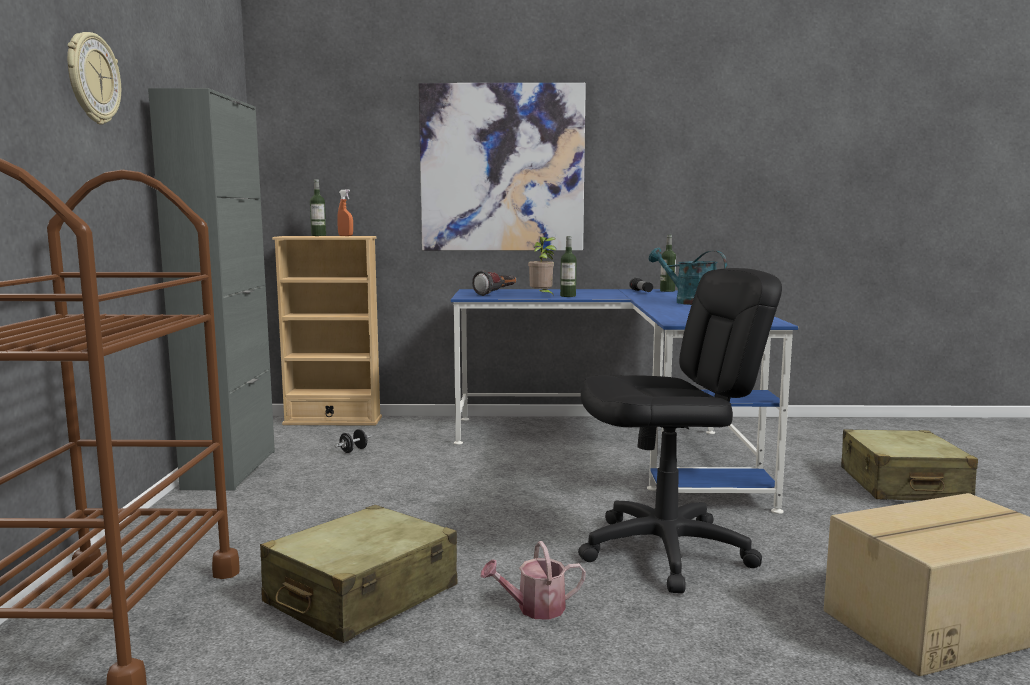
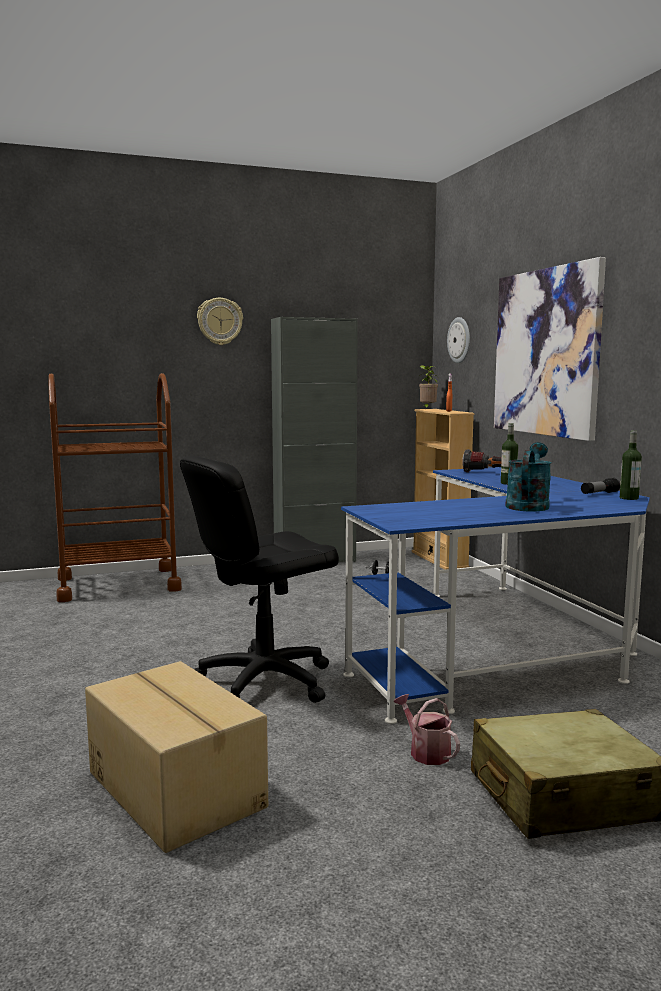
camera: 70 degrees right, 0 degrees up
(318, 235) = (442, 410): bottle -> none
(326, 149) = (459, 340): none -> wall clock
(361, 596) = (159, 617): beige suitcase -> none
(534, 608) = (158, 654): watering can -> watering can (426, 751)
(542, 296) = (492, 480): potted plant -> potted plant (427, 408)
(666, 551) = (264, 682): black office chair -> black office chair turned 90 degrees clockwise

